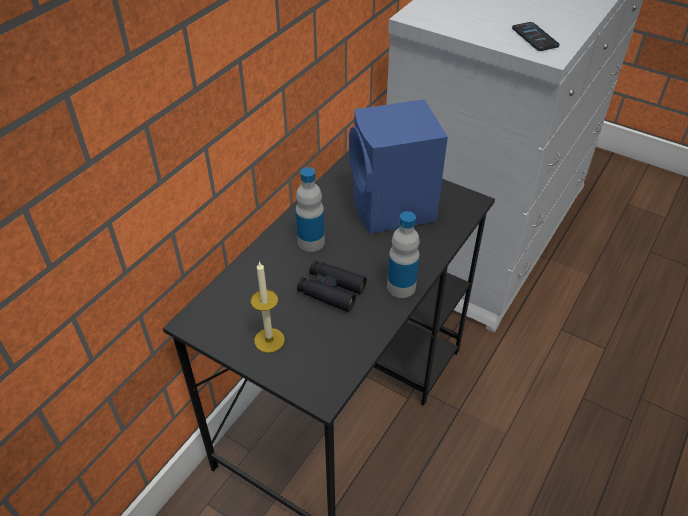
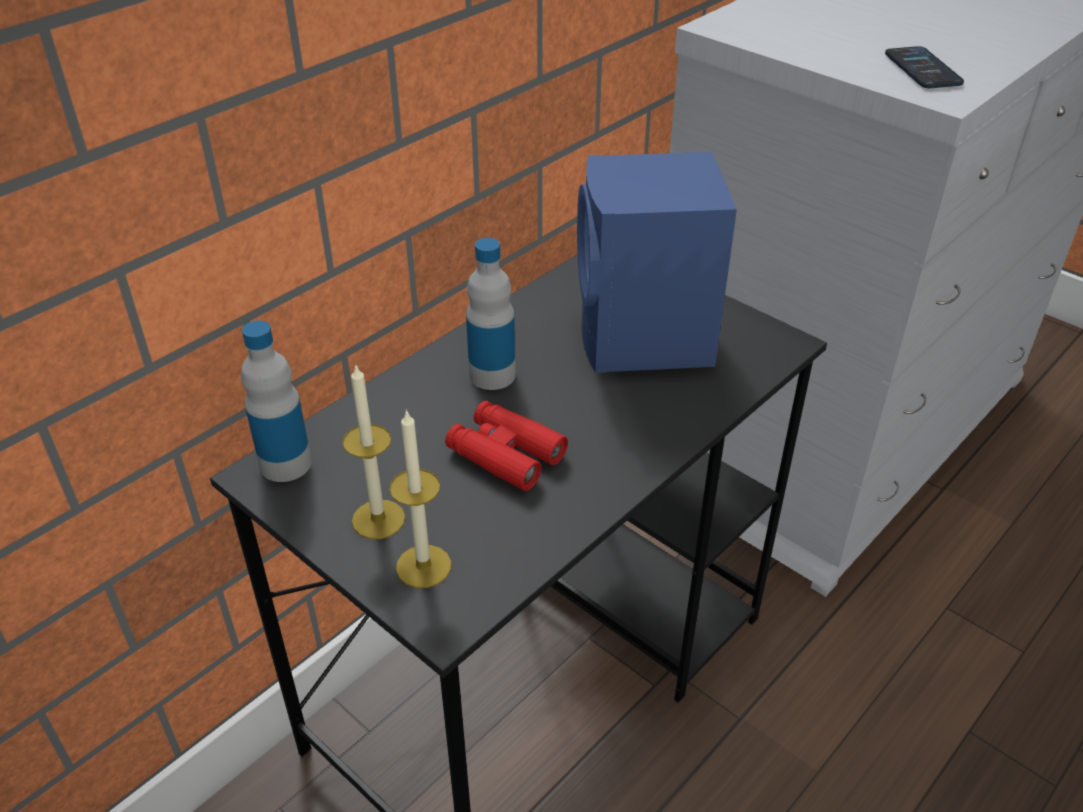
camera: 10 degrees right, 5 degrees down
(302, 364) = (423, 566): none -> candle
(331, 290) = (505, 454): black binoculars -> red binoculars
(401, 287) = (628, 463): bottle -> bottle (285, 464)

